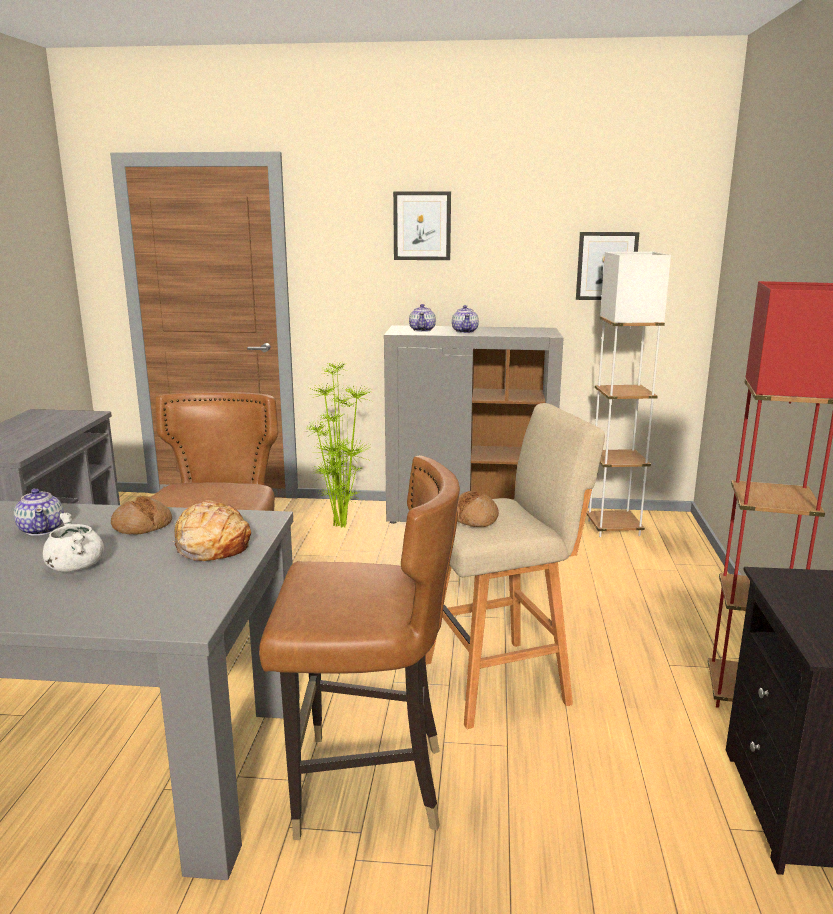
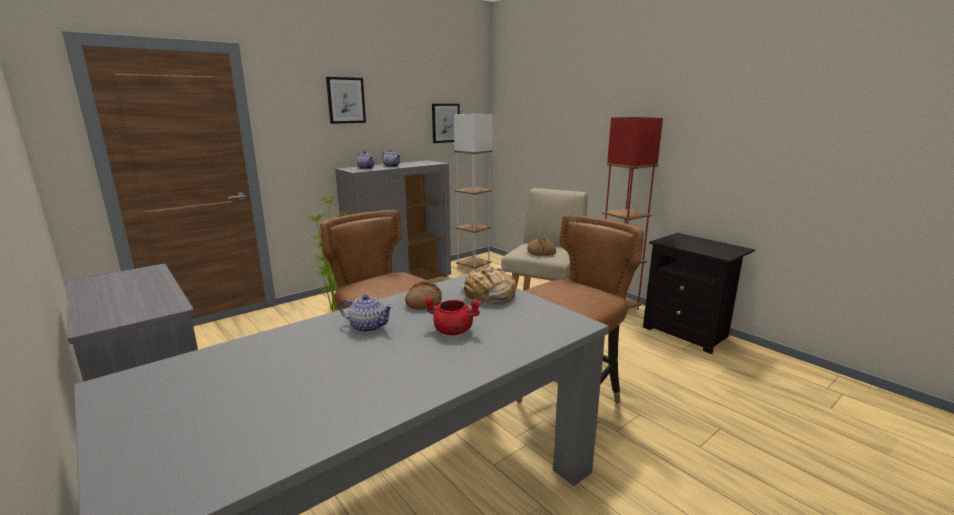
camera: 45 degrees left, 0 degrees up
(74, 566) = (452, 331): white cooking pot -> red cooking pot

